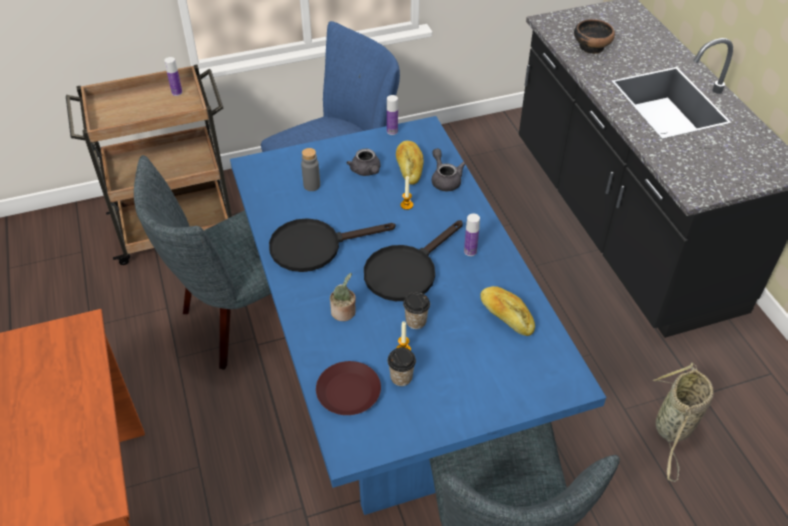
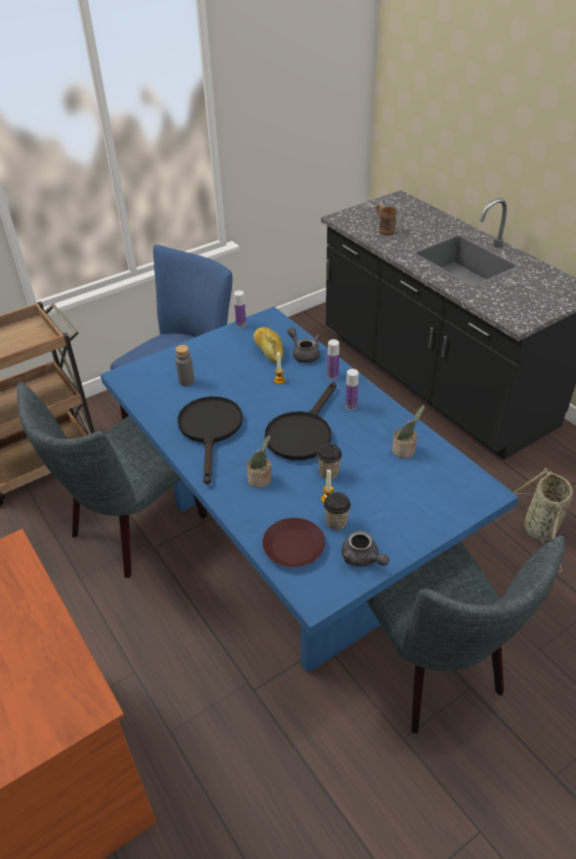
camera: 15 degrees left, 5 degrees down
(177, 92) = (27, 329): bottle -> bottle (332, 375)
(315, 246) = (211, 430): black frying pan -> black frying pan turned 120 degrees clockwise
(366, 171) = (232, 361): grey teapot -> grey teapot (362, 559)
(506, 316) = (405, 451): bread -> potted plant
(591, 46) = (384, 230): bowl -> brown mug

